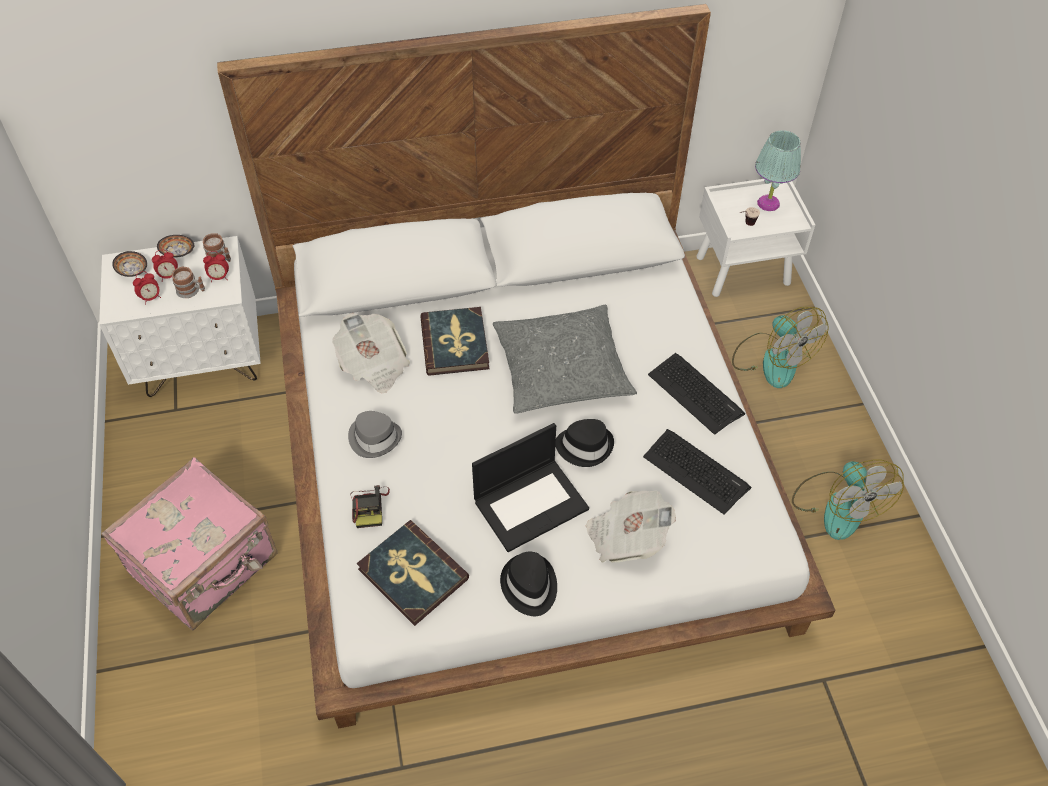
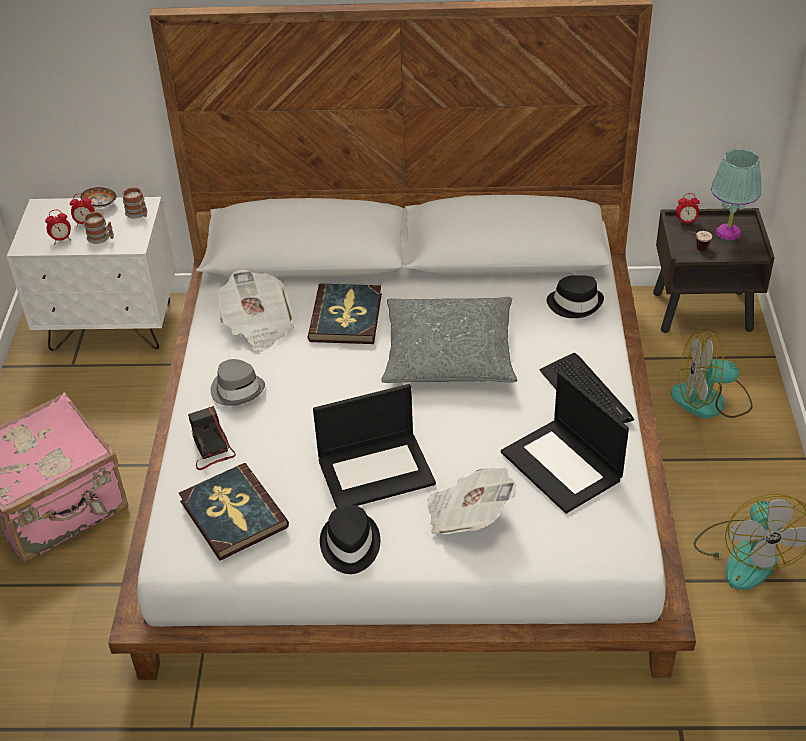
camera: 15 degrees right, 10 degrees down
(133, 270) = (53, 214): bowl -> none
(219, 277) = (131, 230): alarm clock -> alarm clock (686, 222)
(369, 507) = (211, 449): camera -> camera turned 150 degrees clockwise
(585, 446) = (450, 426): black hat -> black hat (575, 303)
(696, 471) = (563, 466): keyboard -> laptop
(743, 270) = (703, 311): white nightstand -> brown nightstand
(772, 359) = (711, 401): fan -> fan turned 105 degrees clockwise

